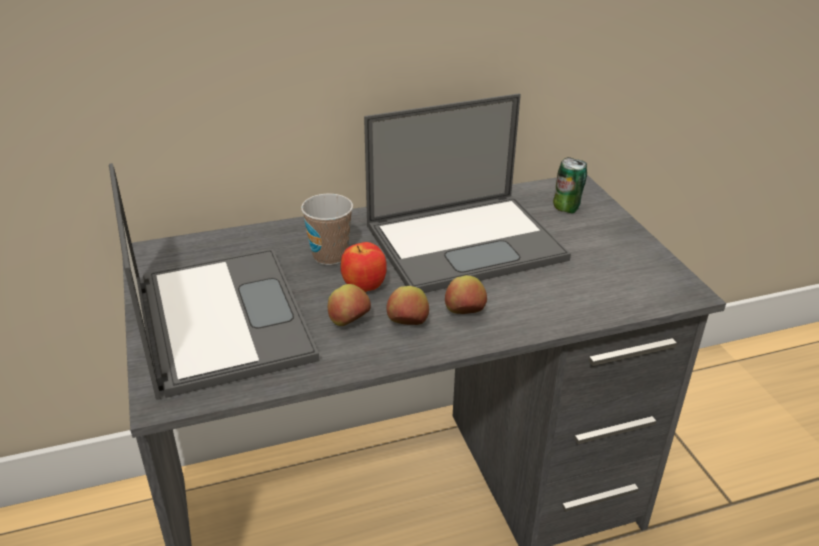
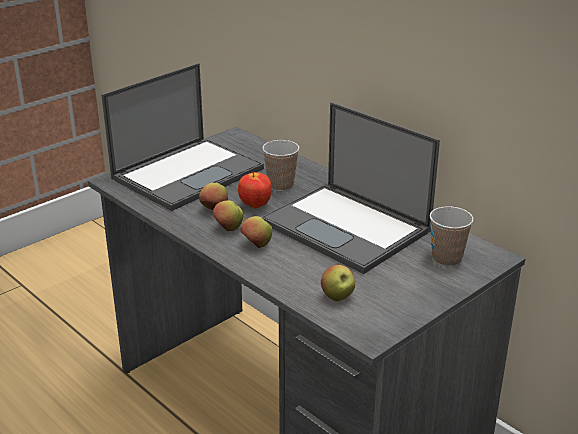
camera: 65 degrees right, 5 degrees down
(566, 208) = (446, 259): can -> cup
(607, 290) = (337, 297): none -> apple

